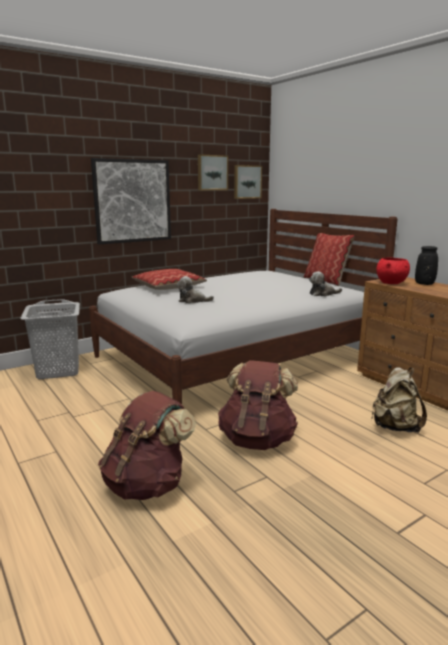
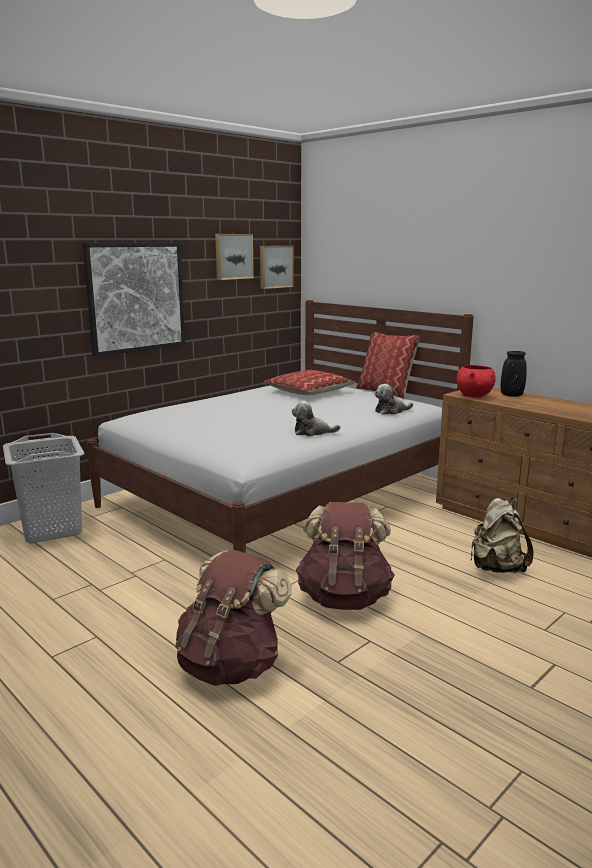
camera: 10 degrees left, 0 degrees up
(169, 287) = (194, 410): pillow -> pillow (309, 391)
(192, 301) = (236, 428): plush toy -> plush toy (312, 432)

